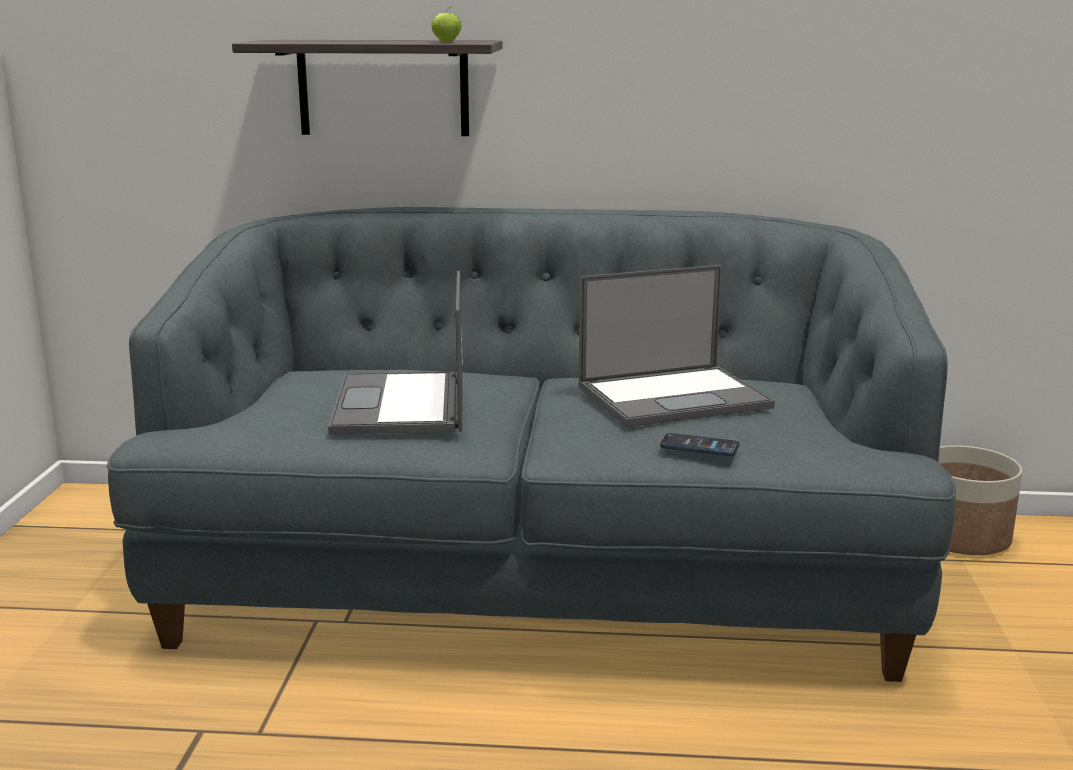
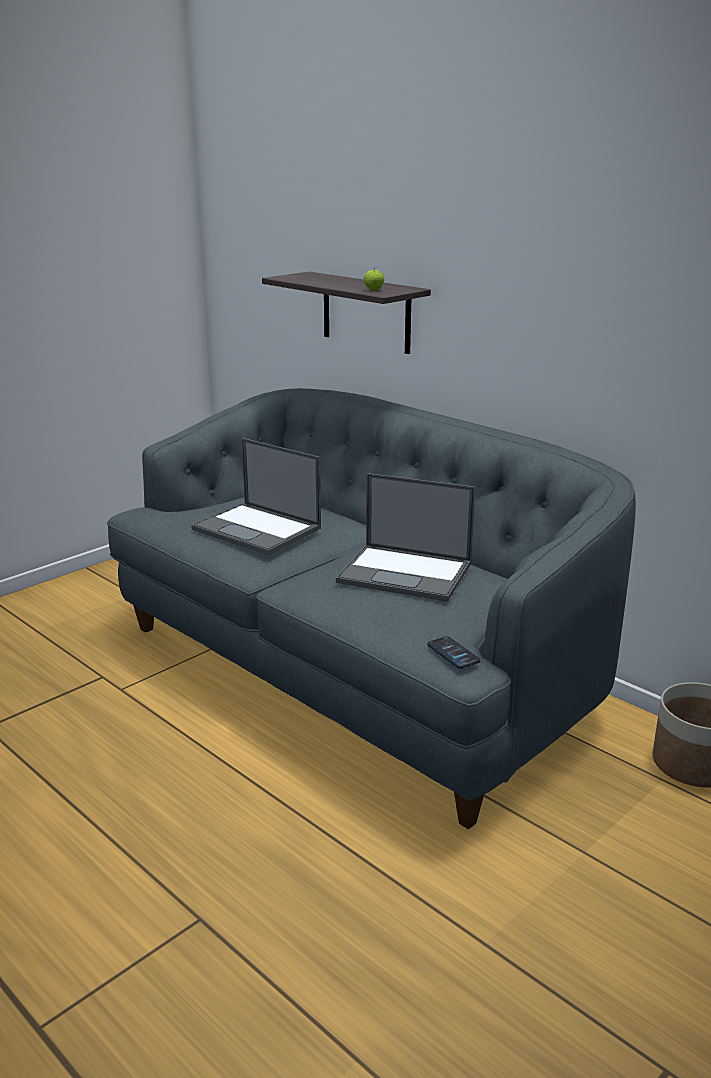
camera: 40 degrees right, 5 degrees up
(401, 405) = (258, 529): laptop -> laptop turned 90 degrees counterclockwise
(699, 446) = (351, 609): phone -> phone (453, 653)

